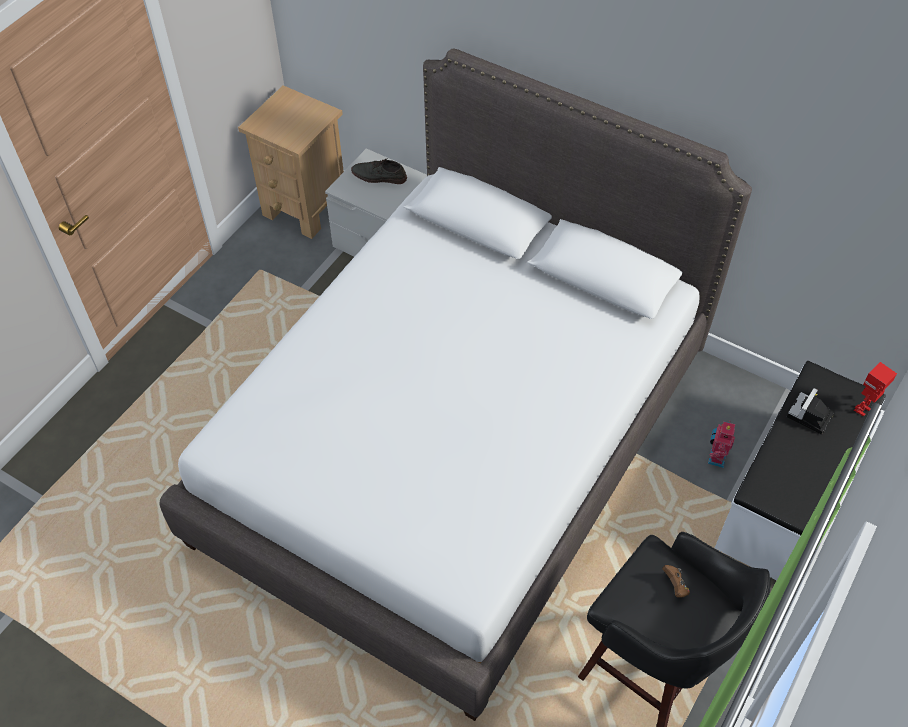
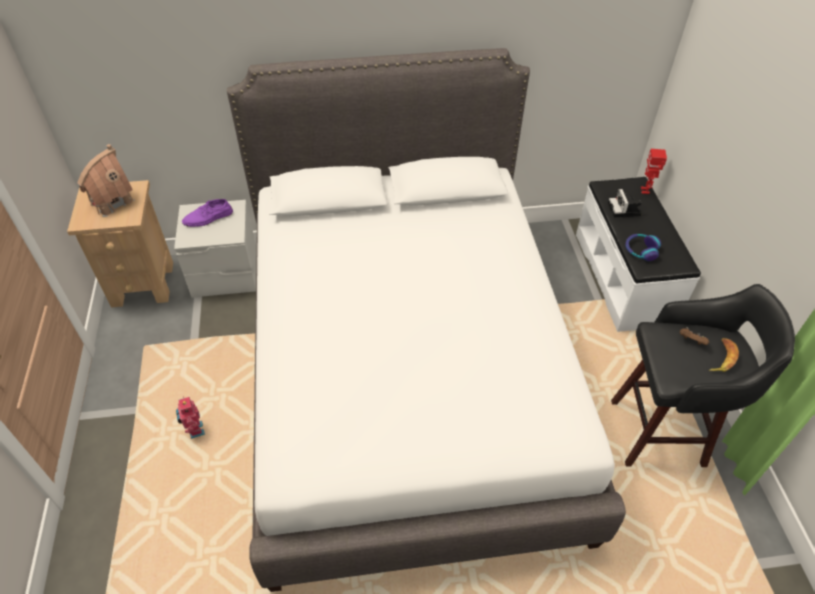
camera: 40 degrees left, 5 degrees down
(295, 115) = (111, 201): none -> toy house
(379, 176) = (208, 218): grey shoe -> purple shoe
(687, 622) = (721, 358): none -> banana
(715, 458) = (565, 280): toy robot -> toy robot (195, 431)
(774, 471) = (641, 250): none -> headphones

